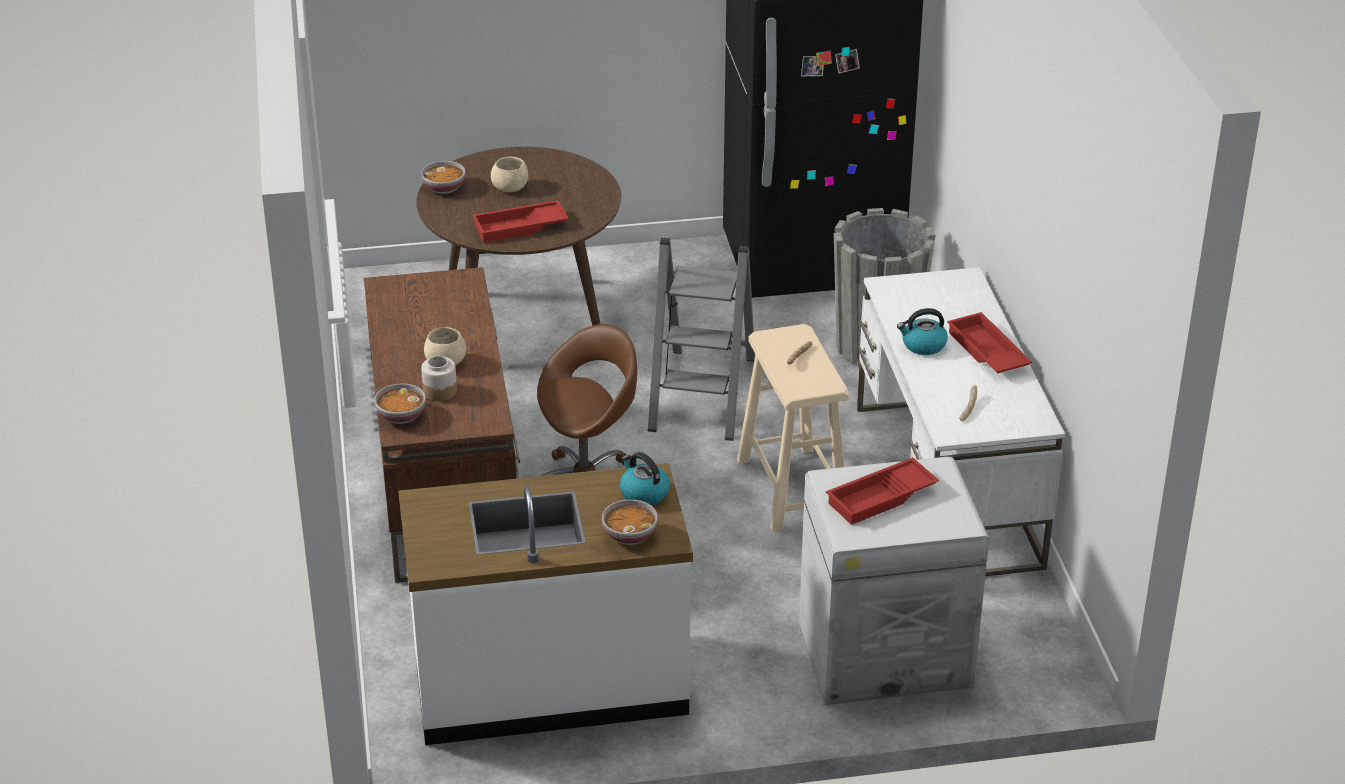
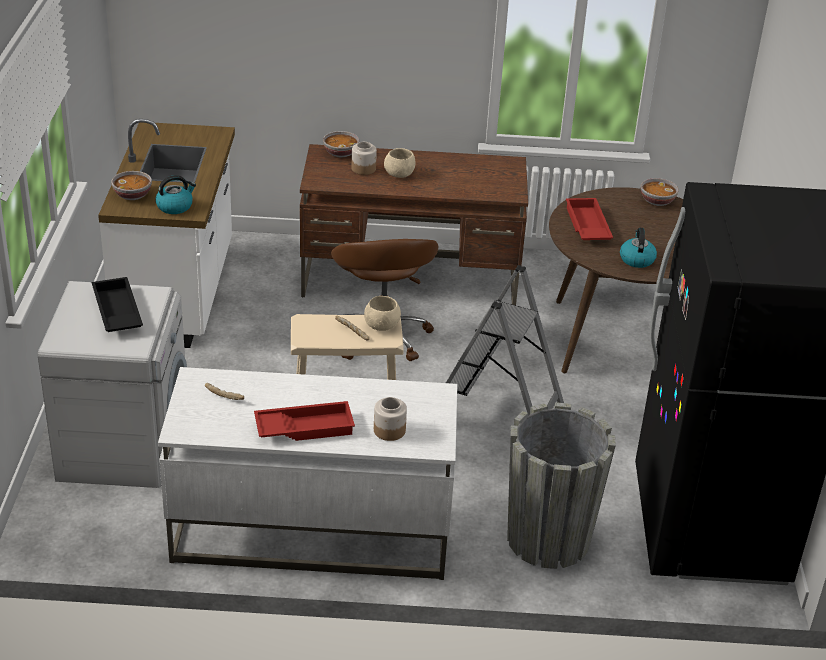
camera: 100 degrees right, 0 degrees up
(510, 188) = (653, 229): beige bowl -> beige bowl (381, 326)
(881, 498) = (116, 312): red tray -> black tray
(923, 345) = (331, 392): kettle -> kettle (636, 259)
(961, 305) = (389, 431): none -> jar

